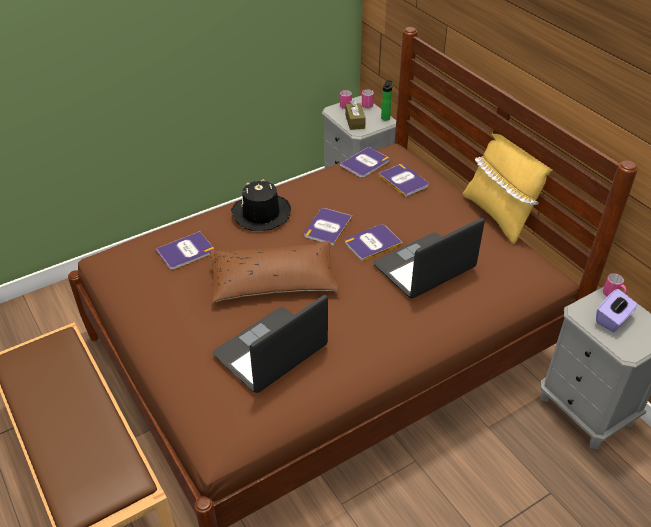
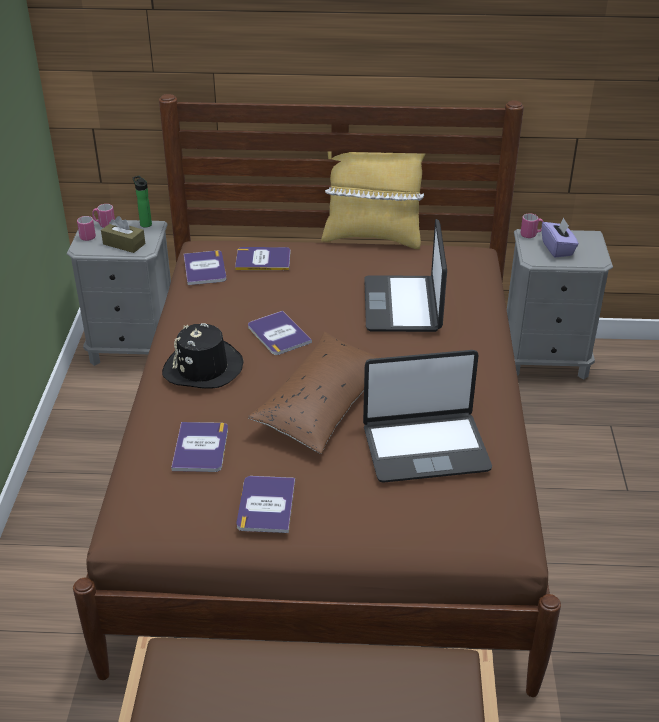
camera: 55 degrees left, 5 degrees down
(271, 352) = (425, 447): laptop -> laptop turned 90 degrees counterclockwise
(372, 243) = (335, 318): book -> book (266, 505)

